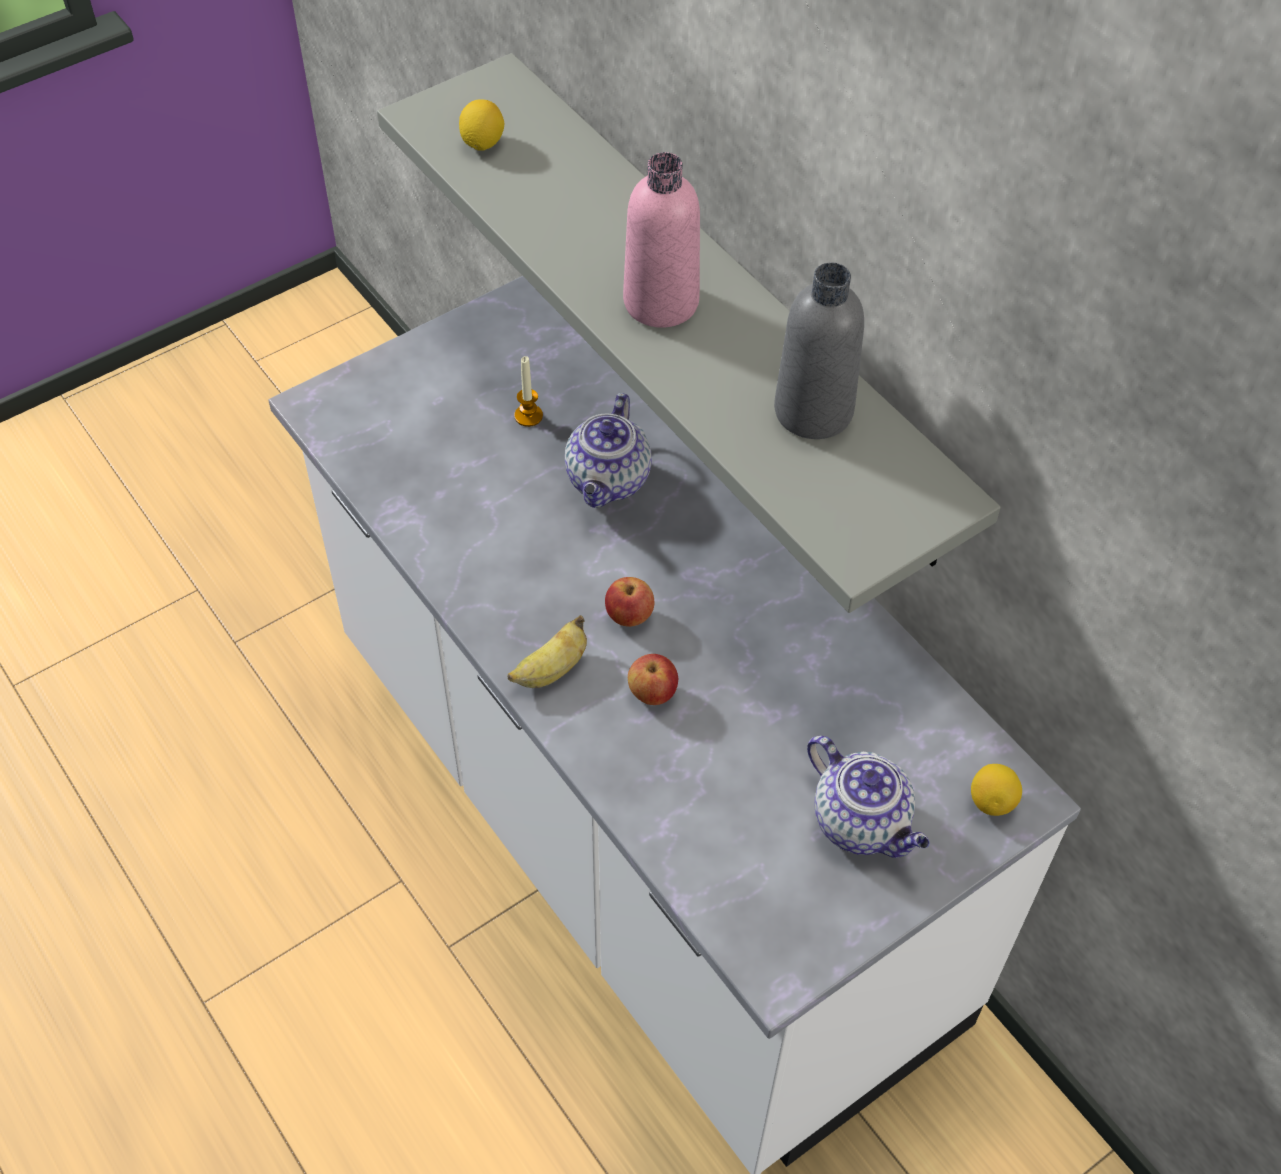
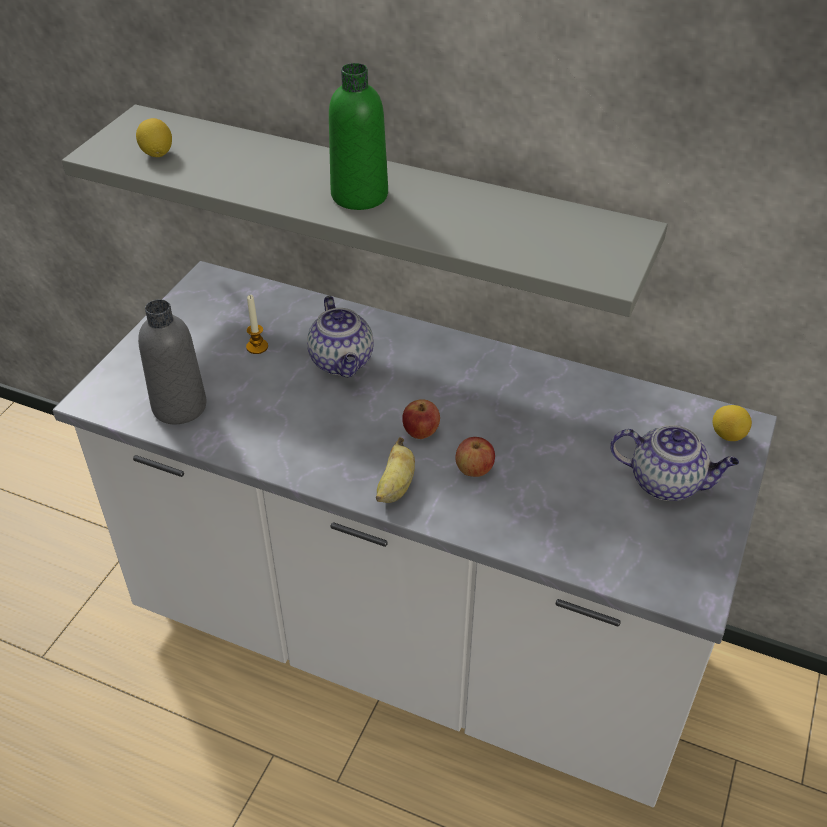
camera: 30 degrees left, 10 degrees down
(661, 302) = (359, 195): pink bottle -> green bottle
(813, 411) = (511, 216): grey bottle -> grey bottle (179, 406)

